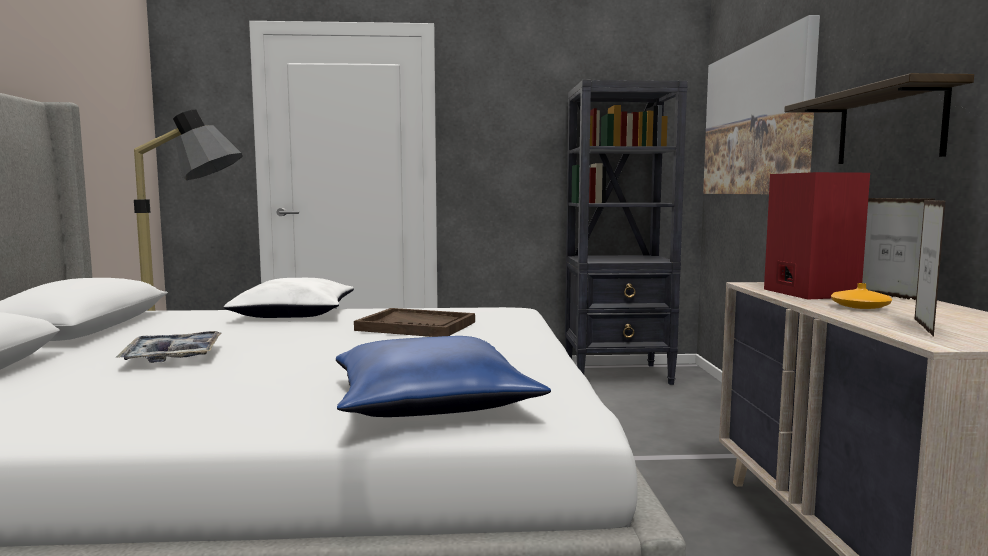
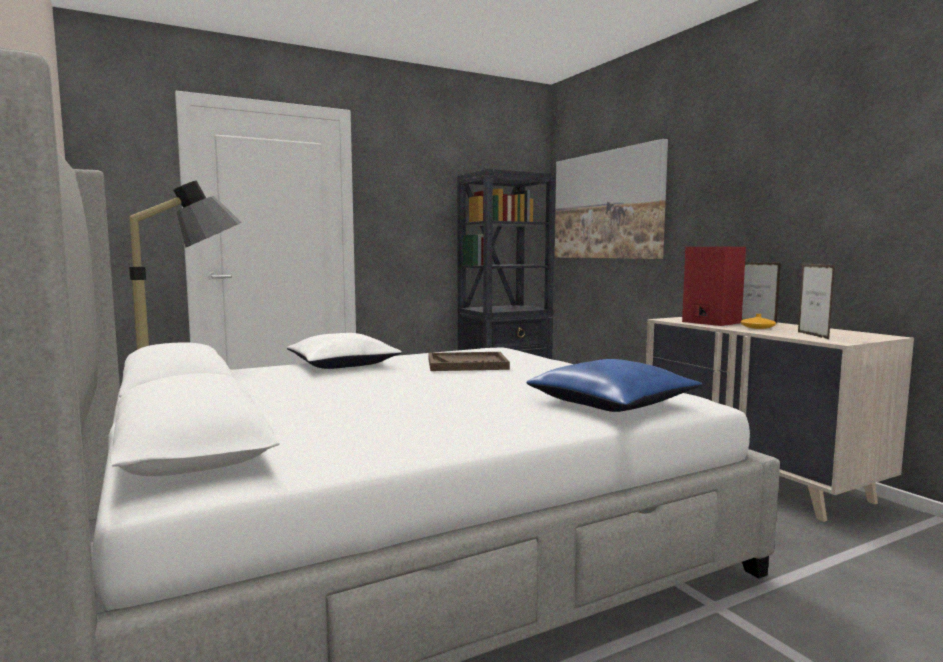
camera: 25 degrees left, 0 degrees up
(173, 356) = (349, 400): tray -> none
(889, 126) = (732, 217): shelf -> none

